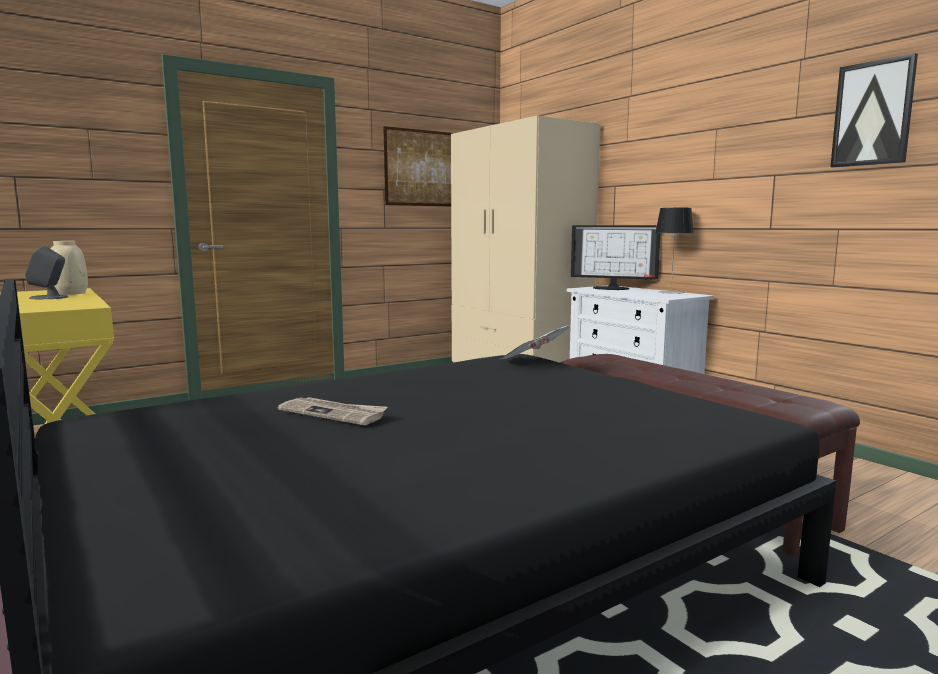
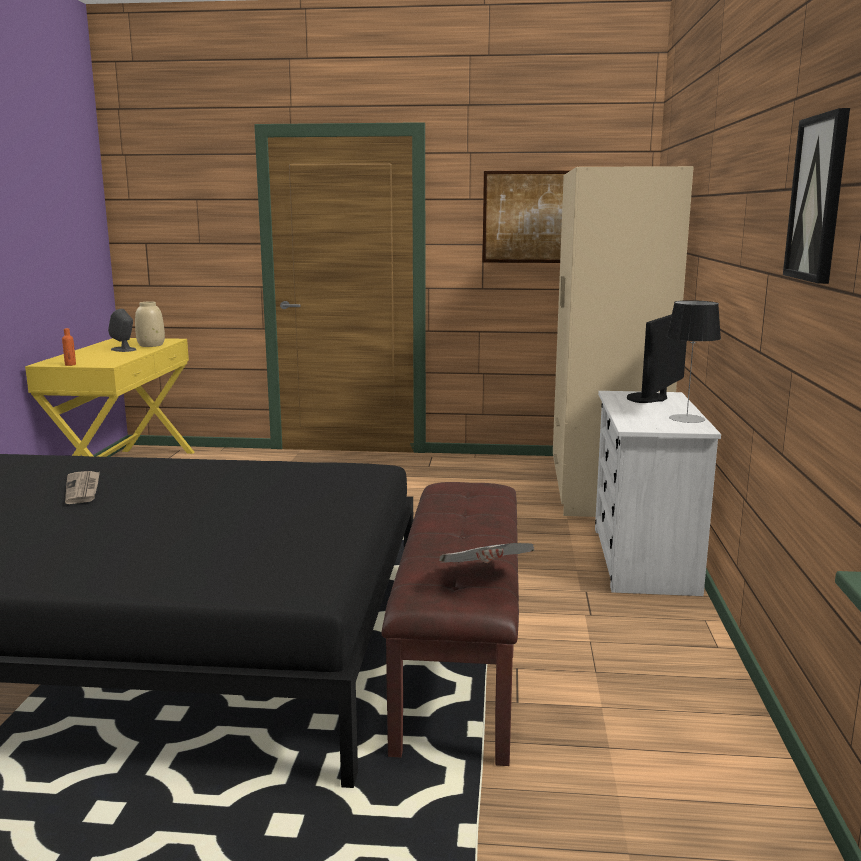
camera: 40 degrees right, 5 degrees up
(34, 310) = (70, 364): none -> orange bottle
(533, 362) = (358, 479): newspaper -> newspaper (485, 579)
(612, 288) = (650, 399): monitor -> monitor turned 60 degrees clockwise

